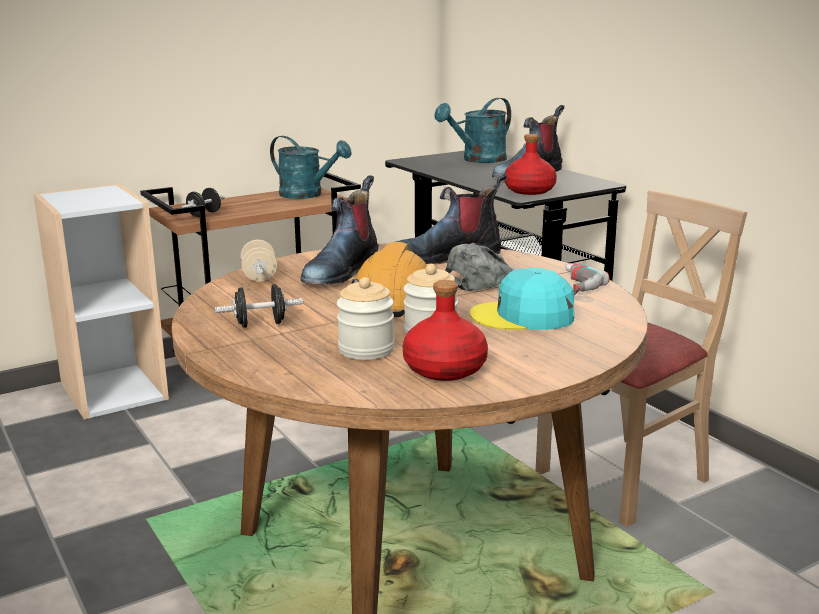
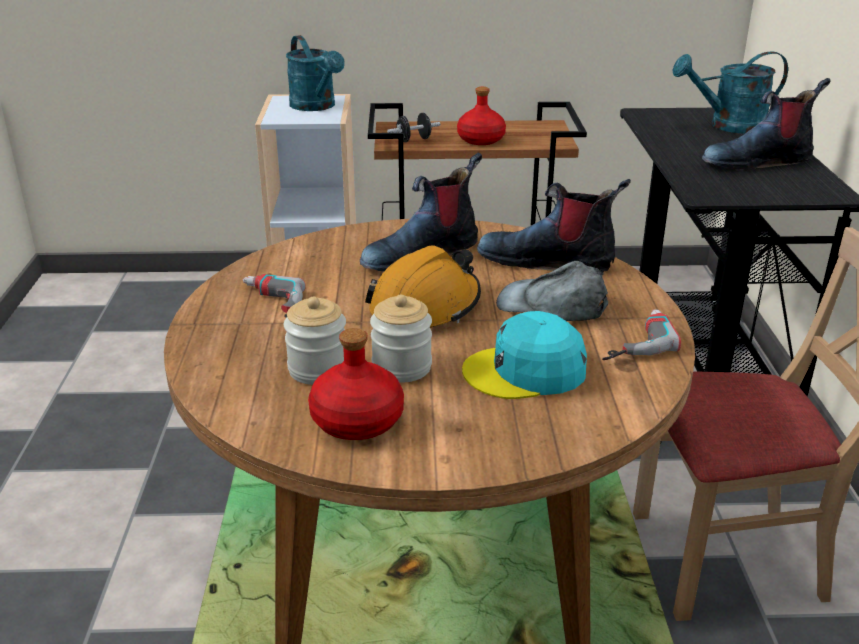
camera: 30 degrees right, 10 degrees up
(259, 276) = (340, 242): beige dumbbell -> none
(260, 324) = (269, 306): black dumbbell -> power drill
(308, 195) = (539, 132): turquoise watering can -> turquoise watering can (316, 107)
(487, 279) = (552, 305): grey cap -> grey cap turned 150 degrees counterclockwise
(523, 316) = (525, 371): turquoise cap -> turquoise cap turned 45 degrees counterclockwise
(529, 191) = (725, 188): red bottle -> red bottle (480, 140)

